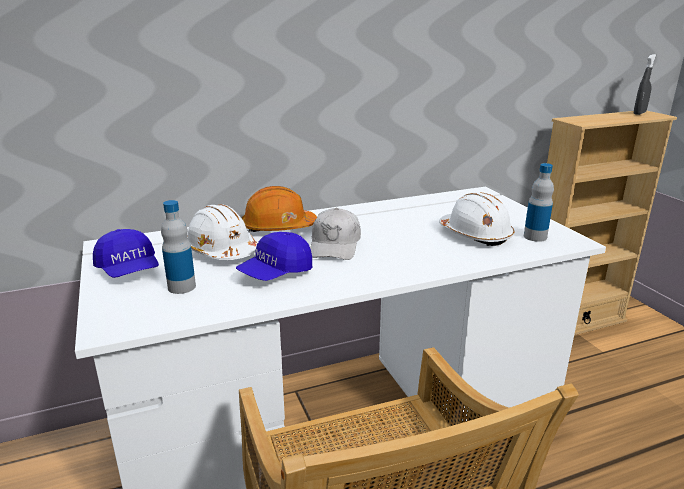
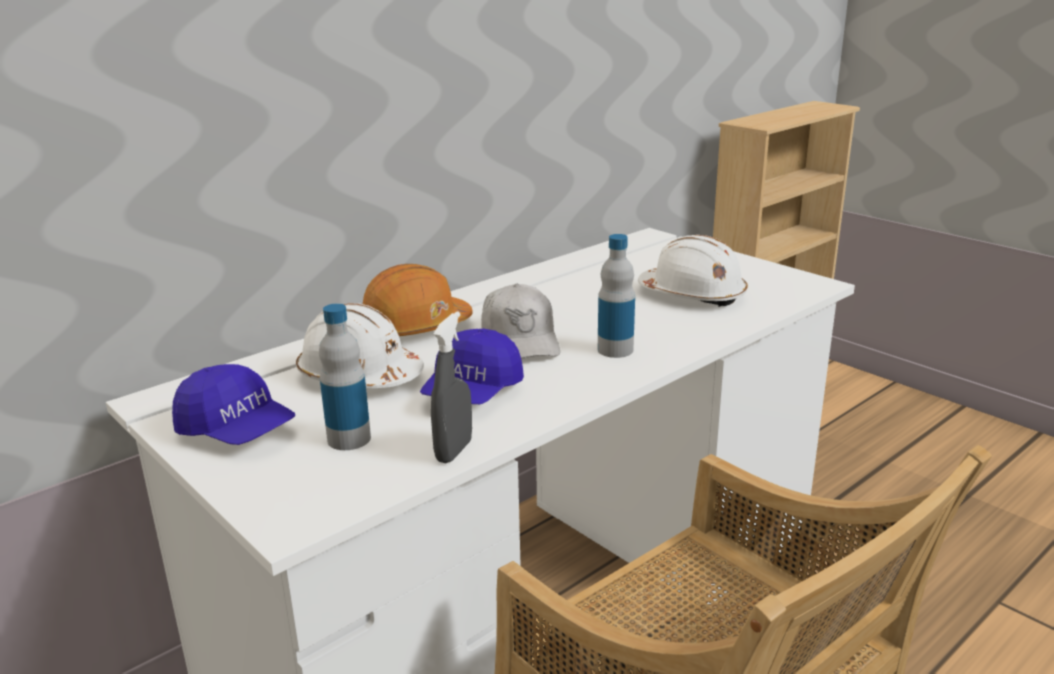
camera: 20 degrees left, 0 degrees up
(535, 237) = (766, 286): bottle -> bottle (615, 350)
(639, 113) = (815, 106): grey spray bottle -> grey spray bottle (454, 451)

